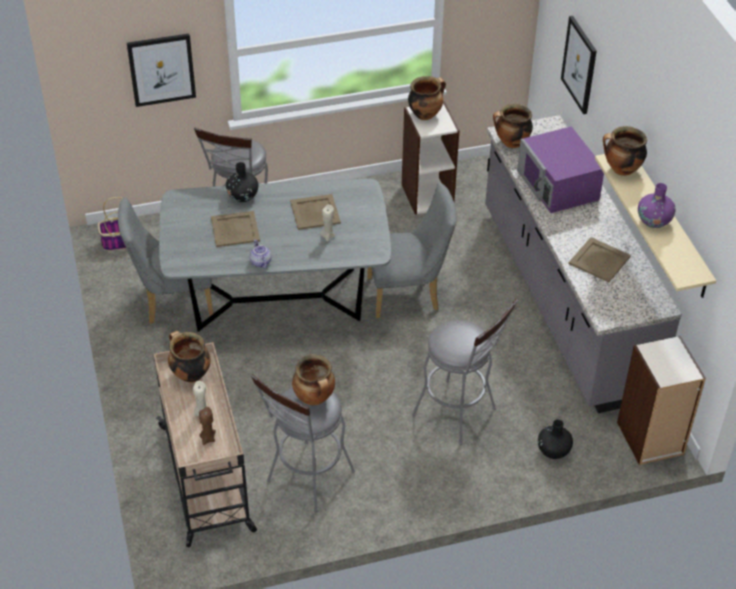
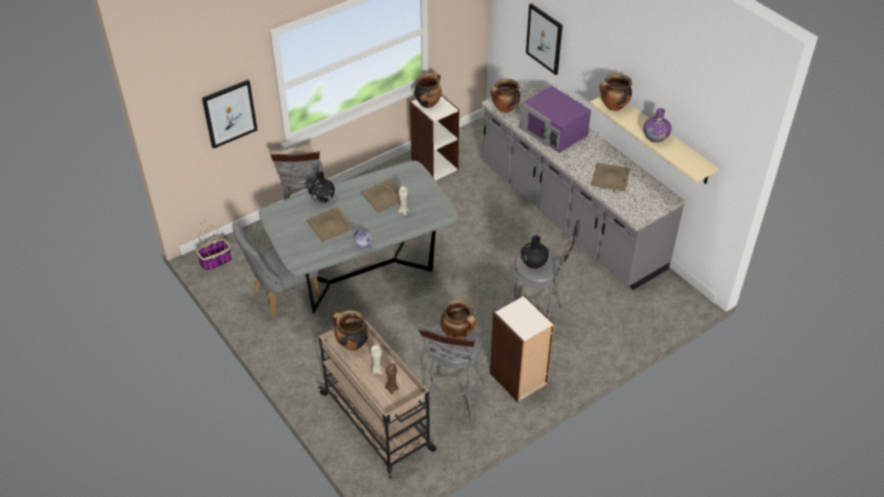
camera: 20 degrees left, 0 degrees up
(409, 294) = (458, 242): grey chair -> none
(553, 451) = (616, 325): black vase -> black vase (533, 263)
(650, 439) = (677, 297): bookcase -> bookcase (519, 379)

